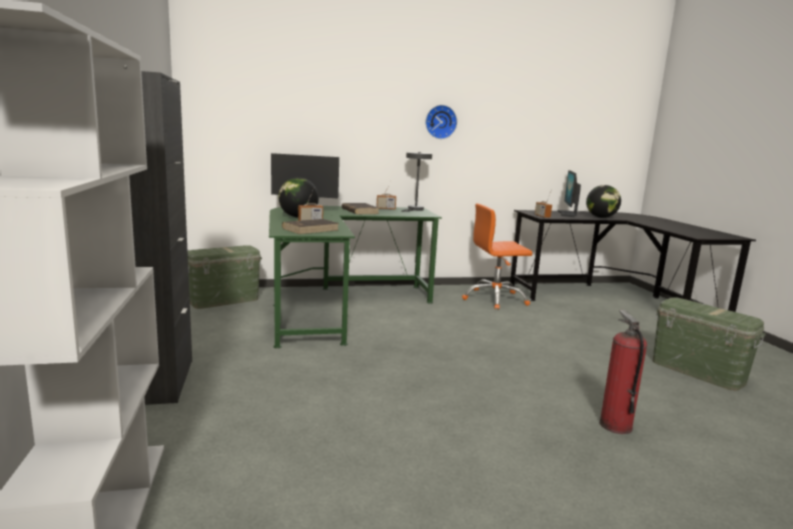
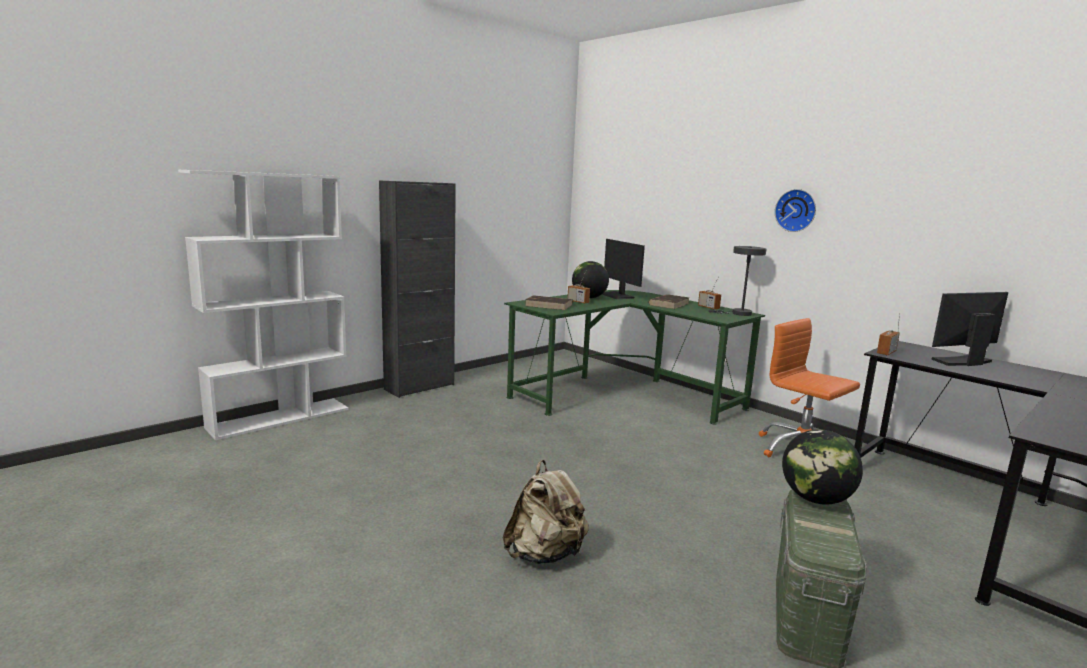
camera: 60 degrees right, 0 degrees up
(224, 300) = (563, 363): green storage box -> none
(601, 217) = (1009, 378): globe -> globe (816, 499)
(615, 425) = (545, 554): fire extinguisher -> beige backpack

